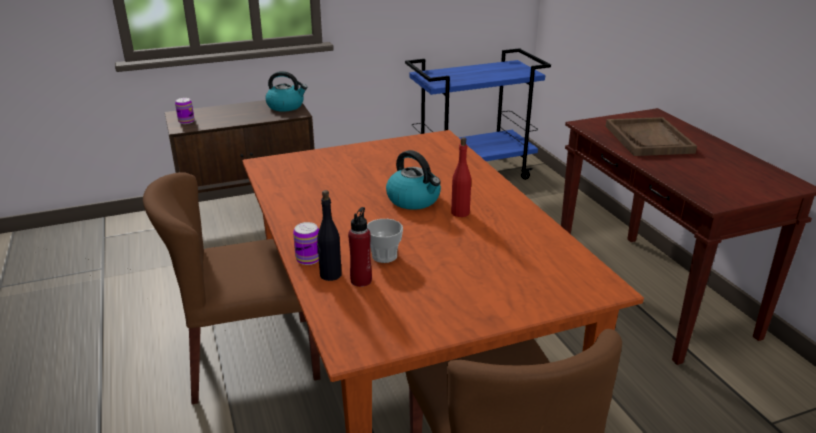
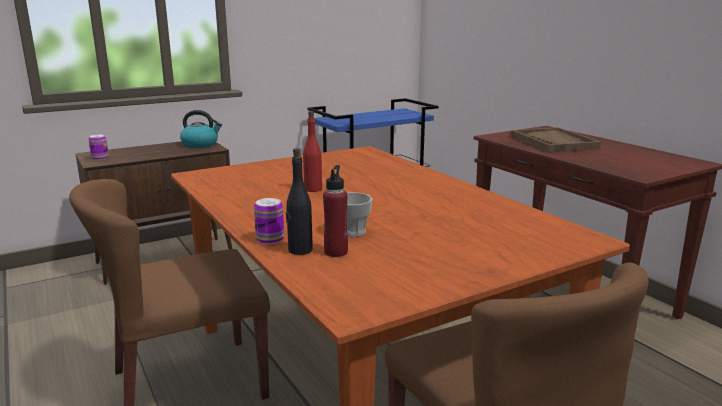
camera: 10 degrees left, 10 degrees down
(414, 200) = (361, 191): kettle -> none
(460, 212) = (412, 197): red bottle -> red bottle (312, 189)

